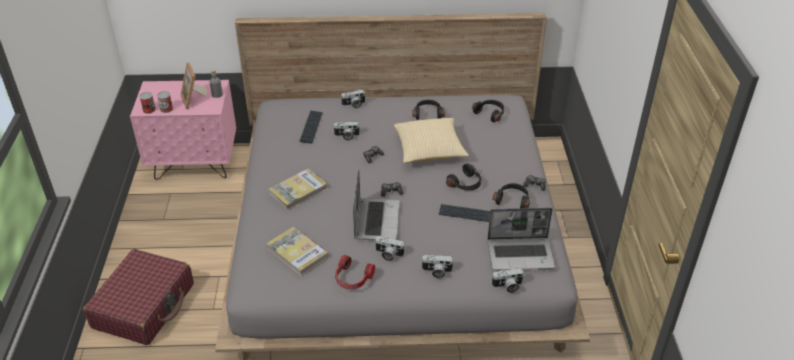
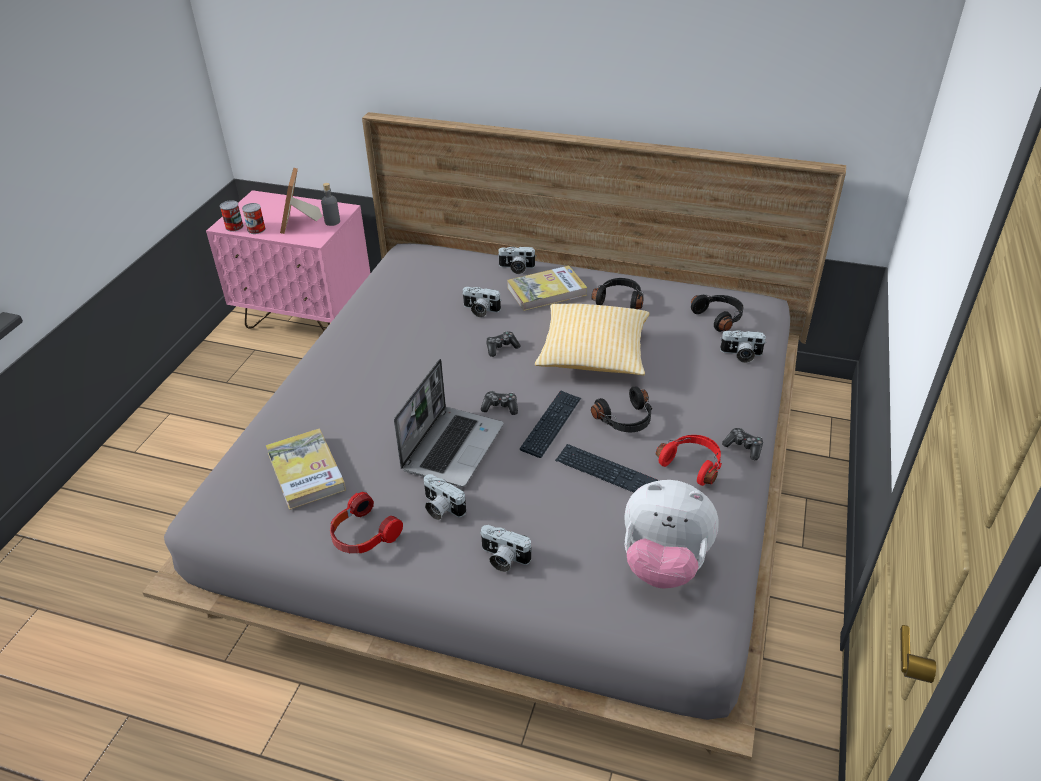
camera: 20 degrees right, 0 degrees up
(144, 306) = (132, 496): red suitcase -> none
(298, 191) = (364, 376): book -> book (546, 291)
(311, 127) = (437, 289): keyboard -> keyboard (551, 424)
(507, 286) = (613, 618): camera -> camera (741, 355)
(512, 200) = (692, 464): black headphones -> red headphones
(521, 254) = (664, 564): laptop -> plush toy

